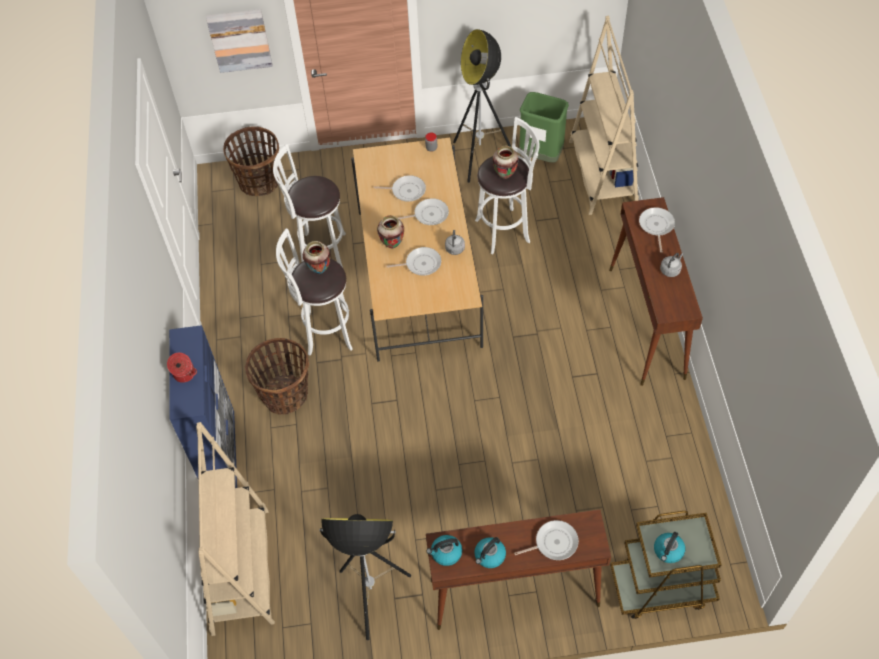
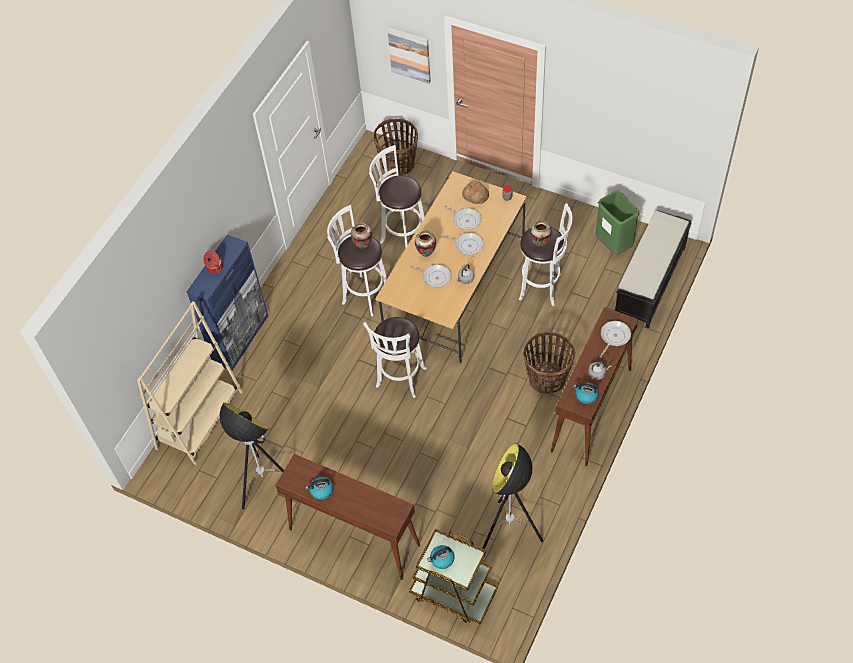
camera: 35 degrees right, 0 degrees up
(285, 395) = (307, 322): basket -> basket (547, 378)
(397, 162) = (475, 196): none -> bread
(433, 399) = (400, 380): none -> white stool
(446, 553) = (296, 473): kettle -> kettle (586, 395)
(480, 158) = (567, 224): floor lamp -> floor lamp (509, 532)
(553, 542) = (367, 507): frying pan -> none
(602, 173) = (649, 282): beige bookcase -> black bench

